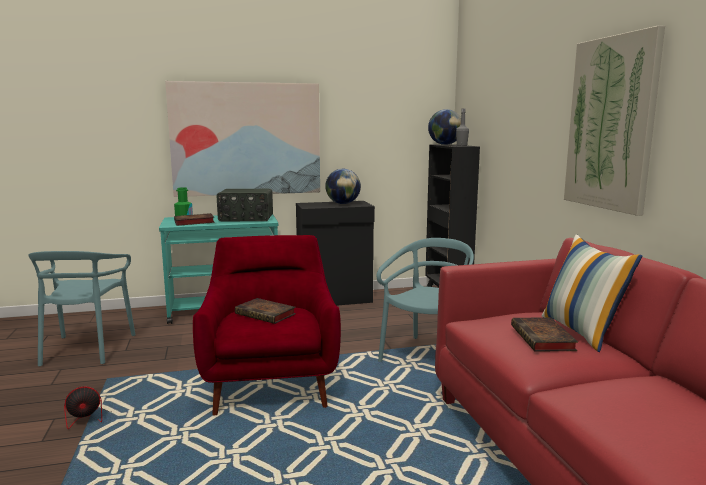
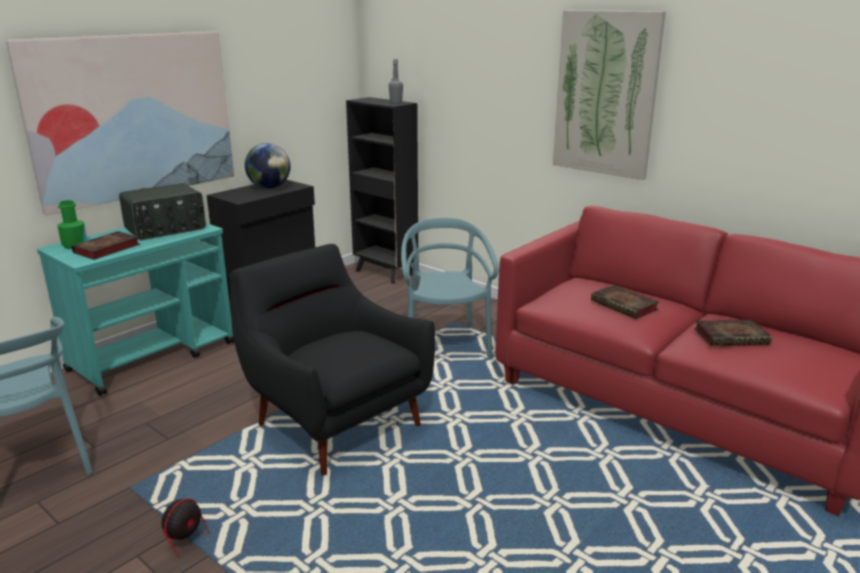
camera: 35 degrees left, 10 degrees up
(267, 314) = (341, 348): book -> book (732, 336)
(271, 383) = (334, 422): red armchair -> black armchair
(445, 144) = (366, 99): globe -> none
(582, 332) = (634, 291): pillow -> none

